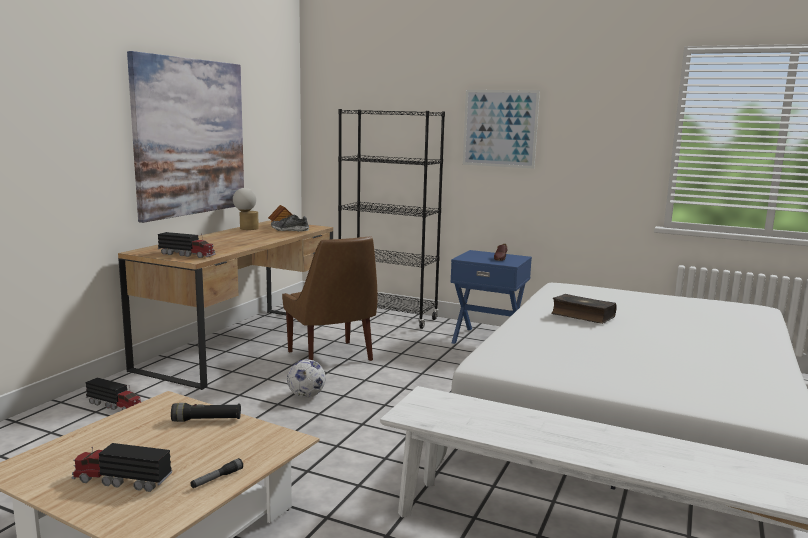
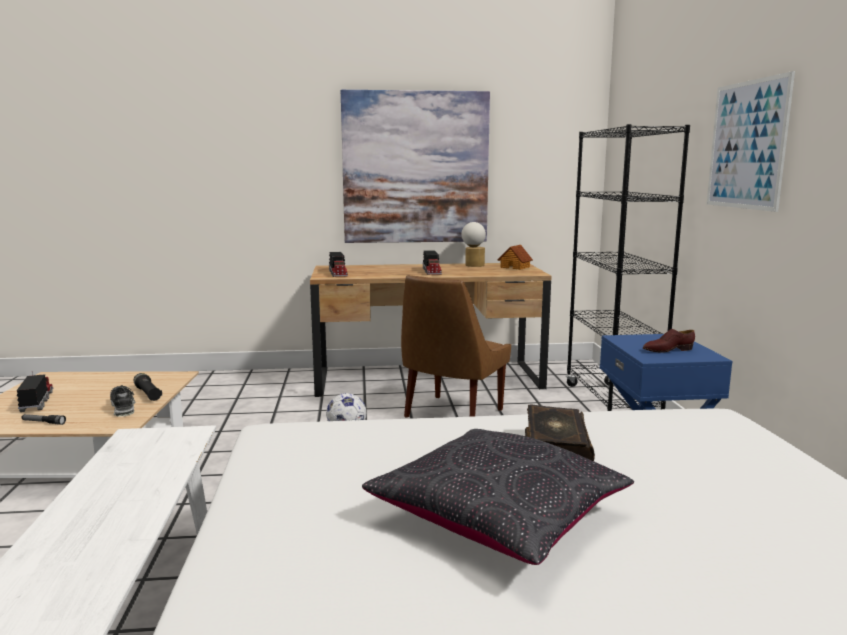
camera: 60 degrees right, 0 degrees up
(115, 405) = (259, 385): toy truck -> toy truck (431, 271)
(290, 230) = (498, 271): shoe -> shoe (122, 407)
(652, 342) = (498, 516): none -> black pillow

